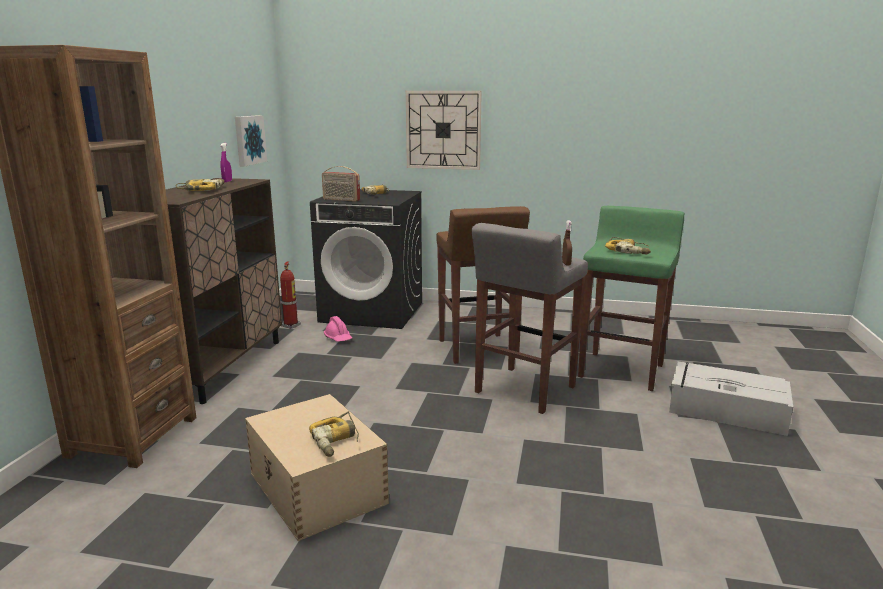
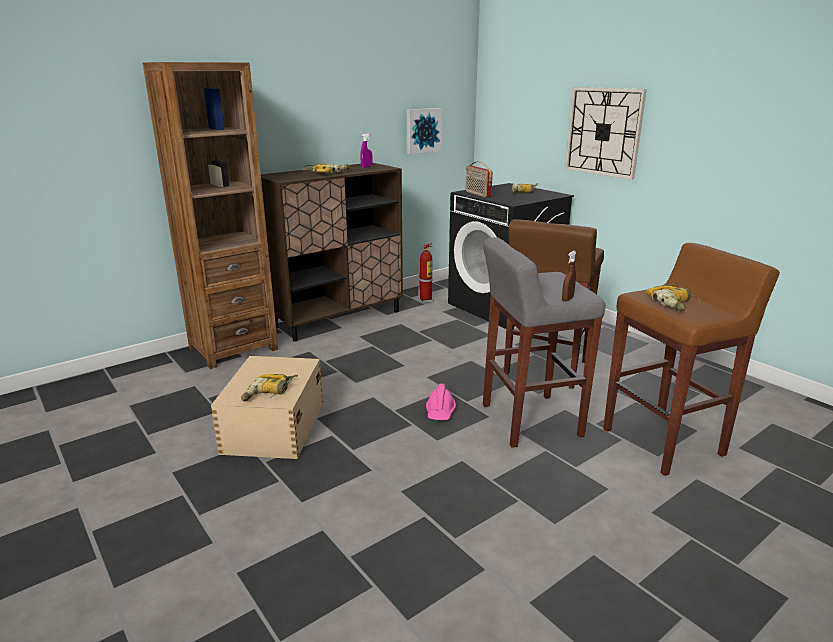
camera: 40 degrees right, 5 degrees up
(338, 338) = (444, 321): pink hard hat -> pink hard hat (440, 412)
(621, 370) = (664, 442): green stool -> brown stool
(724, 410) = (724, 533): grey storage box -> none

